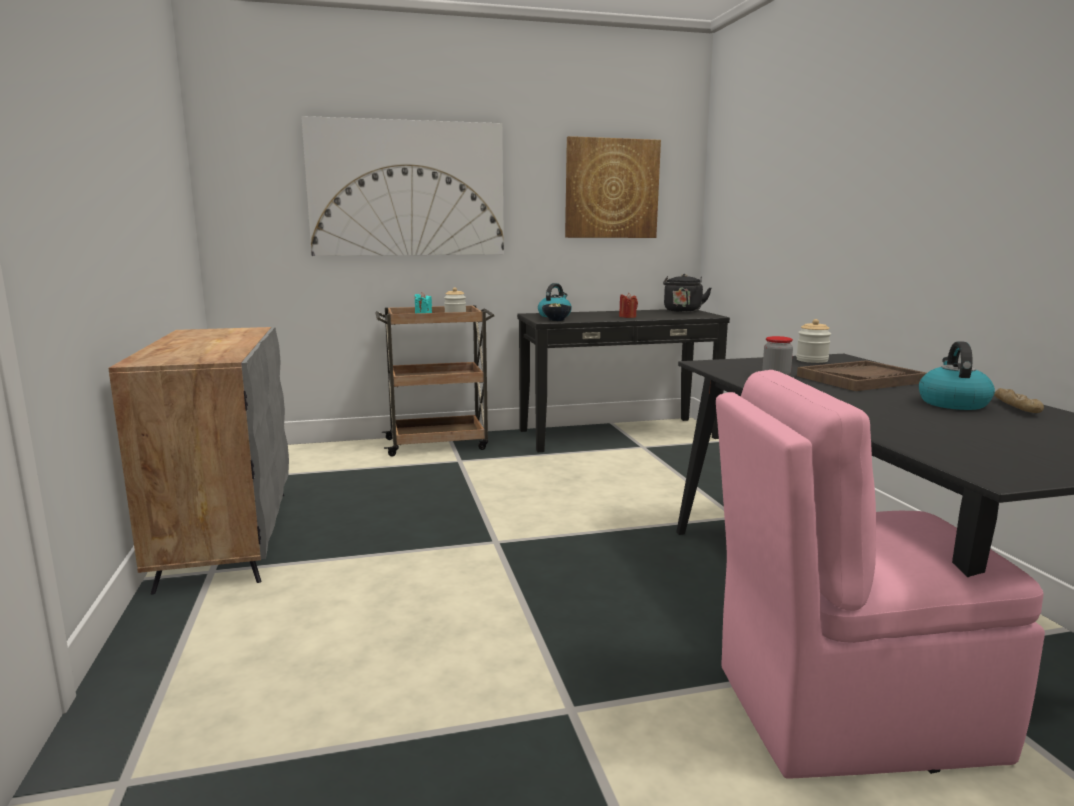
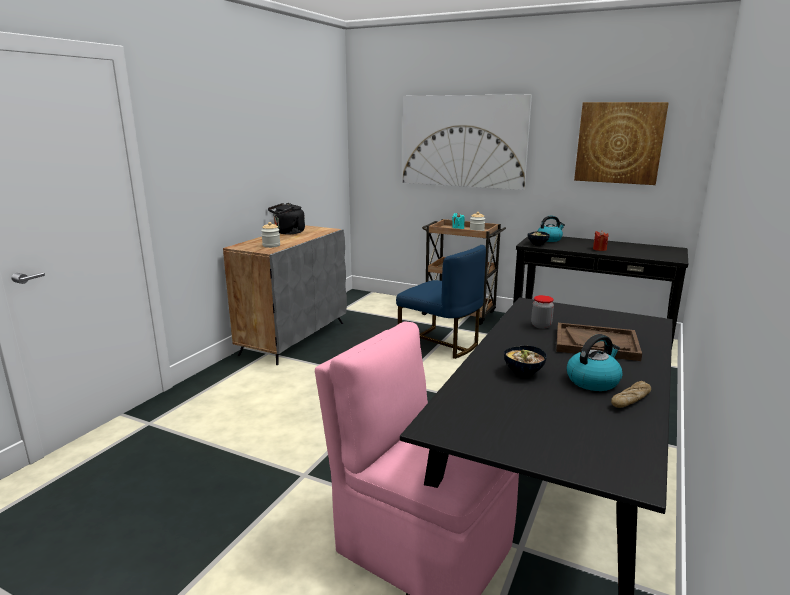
camera: 40 degrees right, 5 degrees up
(471, 482) = (440, 344): none -> blue chair
(682, 311) = (666, 250): black kettle -> black kettle (288, 233)
(812, 360) = (617, 319): jar -> jar (271, 245)
(892, 412) = (524, 373): none -> bowl

